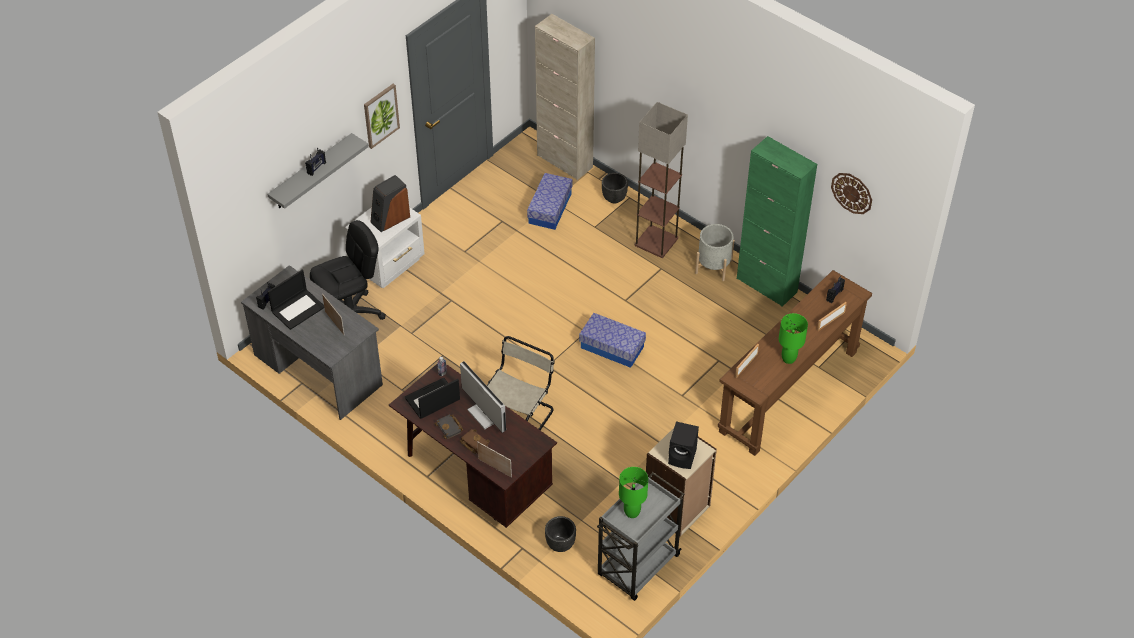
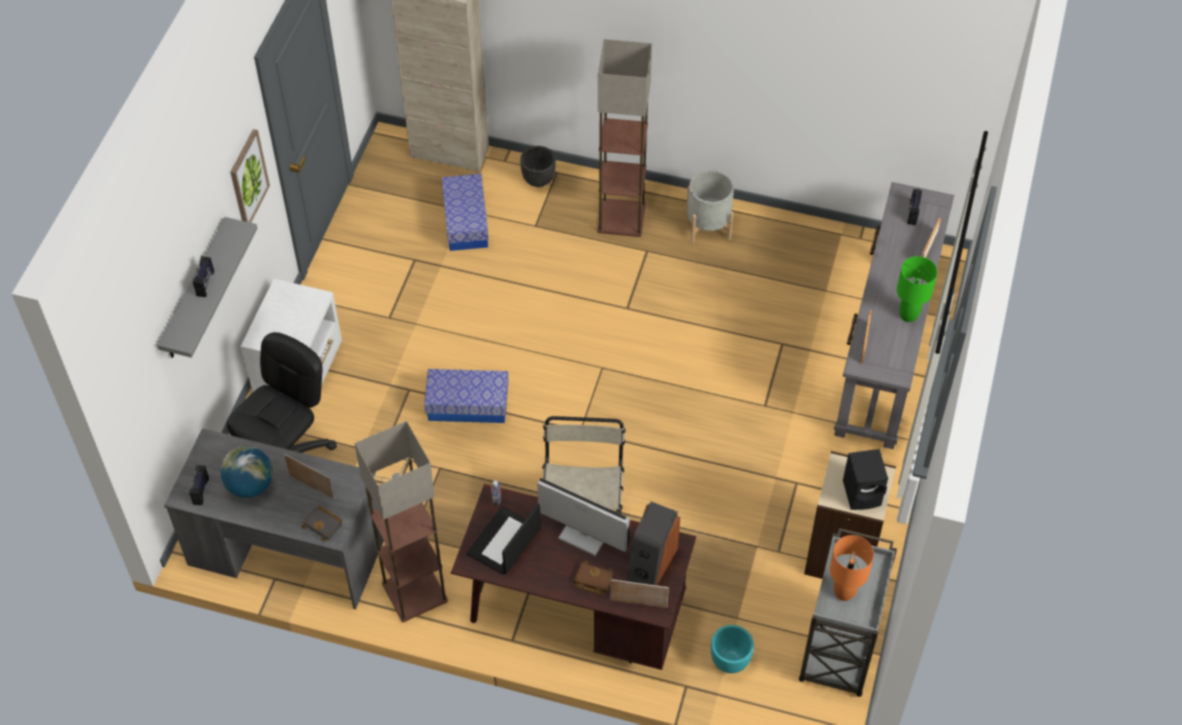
camera: 25 degrees left, 5 degrees up
(298, 309) = (250, 485): laptop -> globe
(383, 423) = (415, 591): none -> floor lamp
(390, 219) = (295, 312): speaker -> speaker (651, 563)
(450, 428) = (550, 572): black book -> black book (324, 524)
(560, 544) = (729, 661): black planter -> turquoise planter
(612, 347) = (646, 375): storage box -> storage box (468, 404)
(632, 512) = (844, 592): green table lamp -> orange table lamp
(766, 285) = (783, 226): green cabinet -> none
(788, 391) = (885, 351): brown console table -> grey console table
(852, 193) = (903, 78): wall clock -> none

